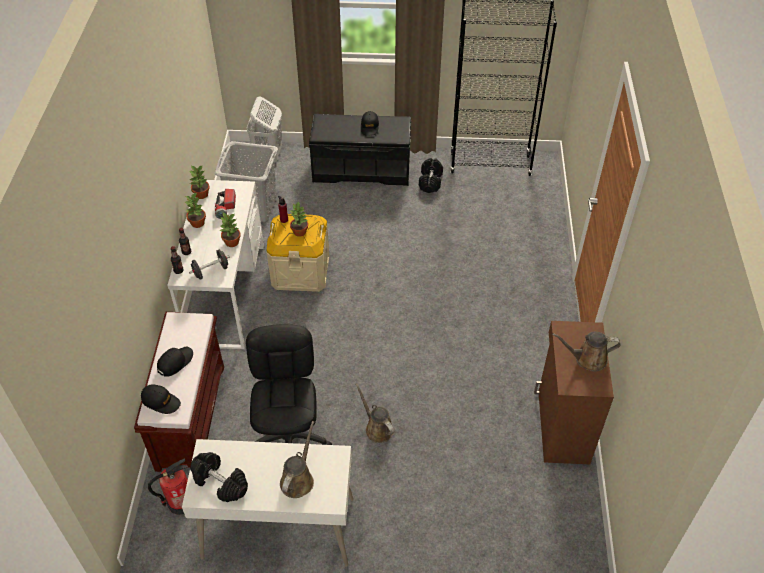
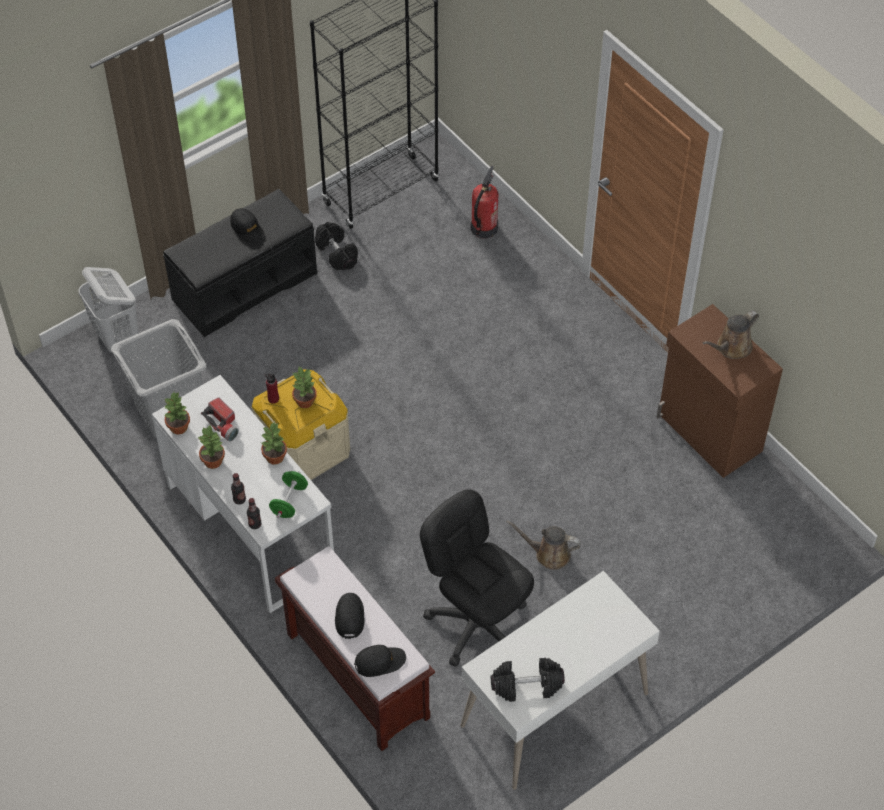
camera: 40 degrees left, 5 degrees up
(180, 502) = (438, 758): fire extinguisher -> fire extinguisher (483, 228)
(211, 271) = (289, 501): black dumbbell -> green dumbbell
(298, 479) = (590, 632): brown watering can -> none

